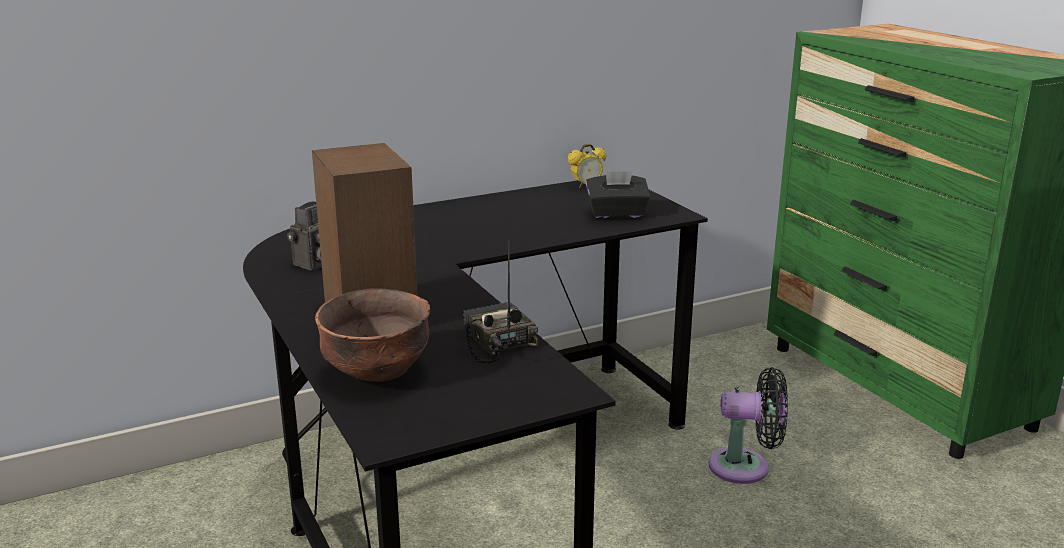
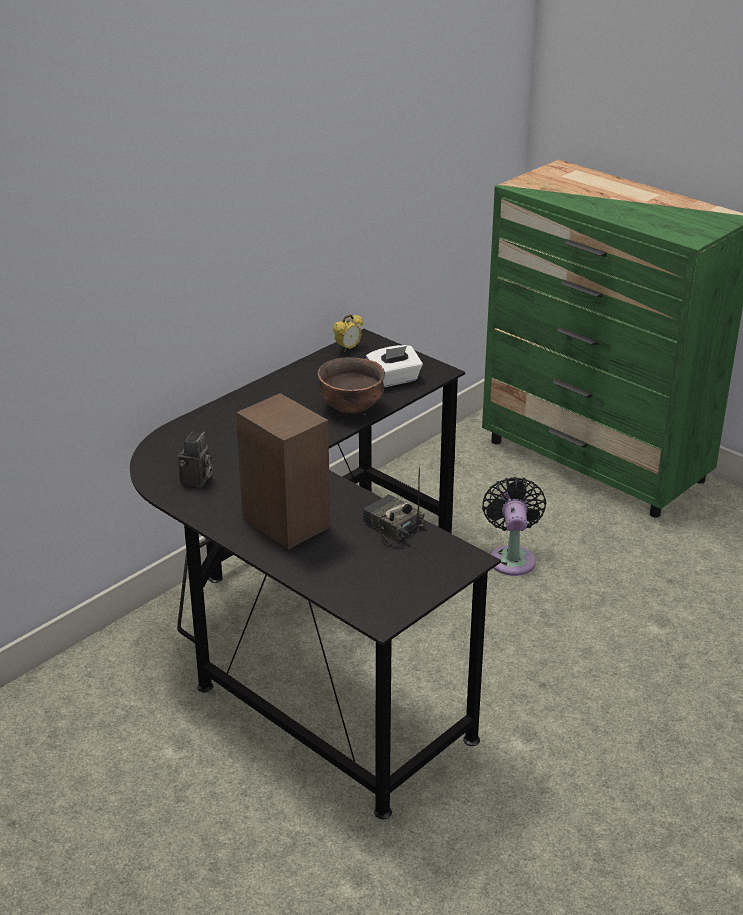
camera: 20 degrees left, 10 degrees up
(378, 372) = (333, 571): brown bowl -> brown bowl (352, 407)
(617, 214) = (394, 379): black tissue box -> white tissue box
(745, 467) = (512, 558): black fan -> black fan turned 75 degrees counterclockwise

